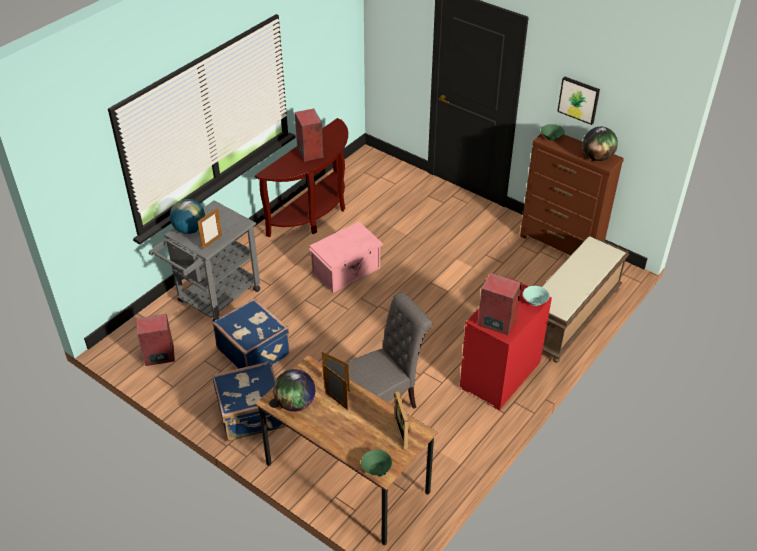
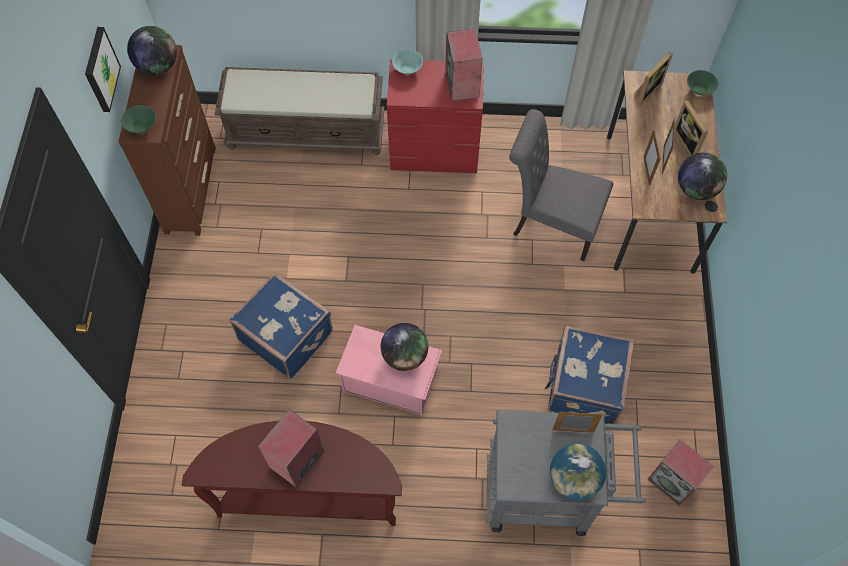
camera: 125 degrees left, 20 degrees up
(252, 416) = (659, 324): blue suitcase -> blue suitcase (287, 335)
(336, 426) = (688, 142): none -> picture frame
(342, 251) = (405, 355): none -> globe

